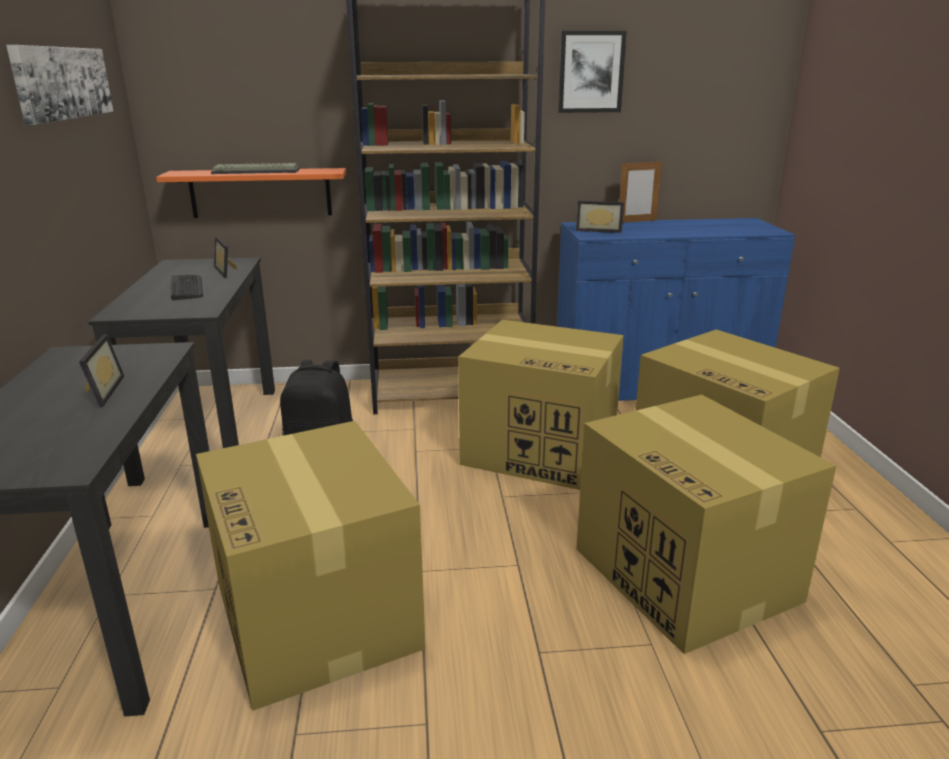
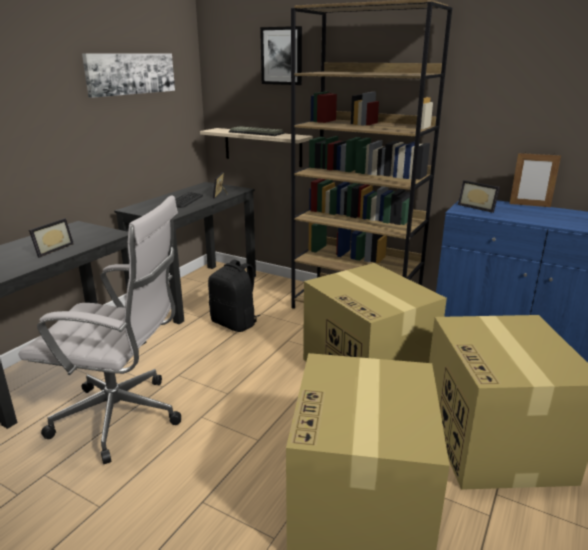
camera: 35 degrees right, 0 degrees up
(261, 193) = (262, 147): orange shelf -> beige shelf
(318, 617) = (123, 418): cardboard box -> white office chair
(590, 72) = (503, 73): picture -> picture (282, 56)

